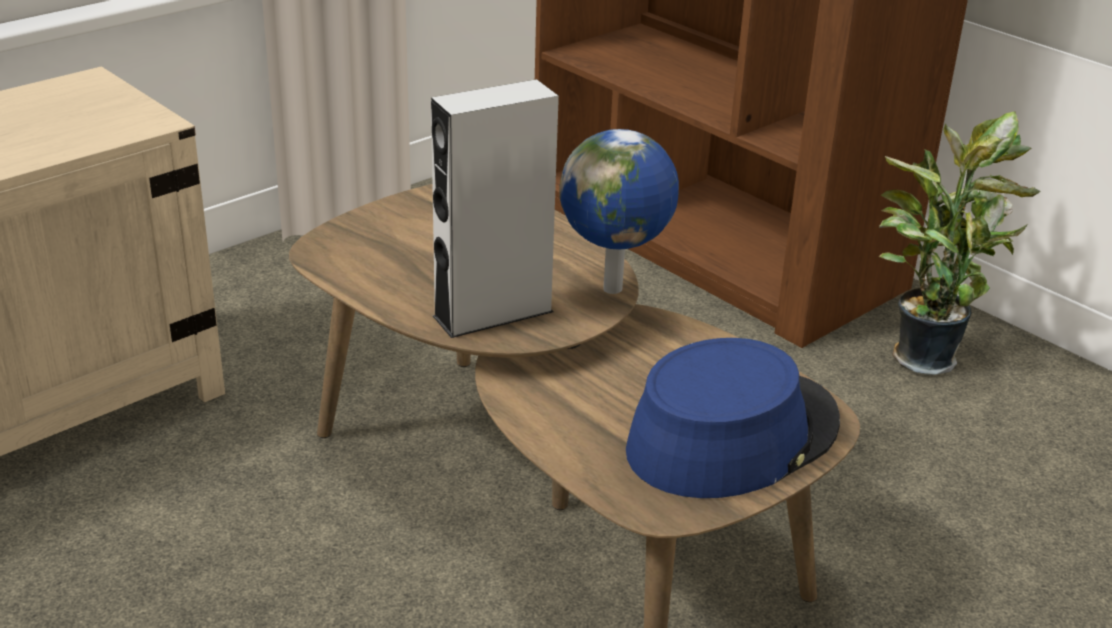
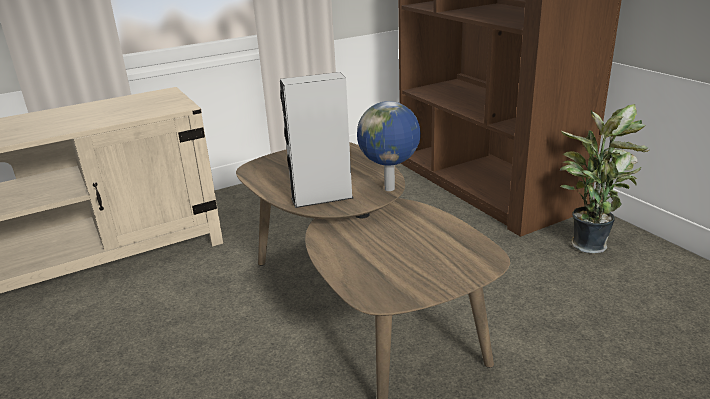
camera: 15 degrees right, 5 degrees down
(732, 436) = (432, 264): blue hat -> none

